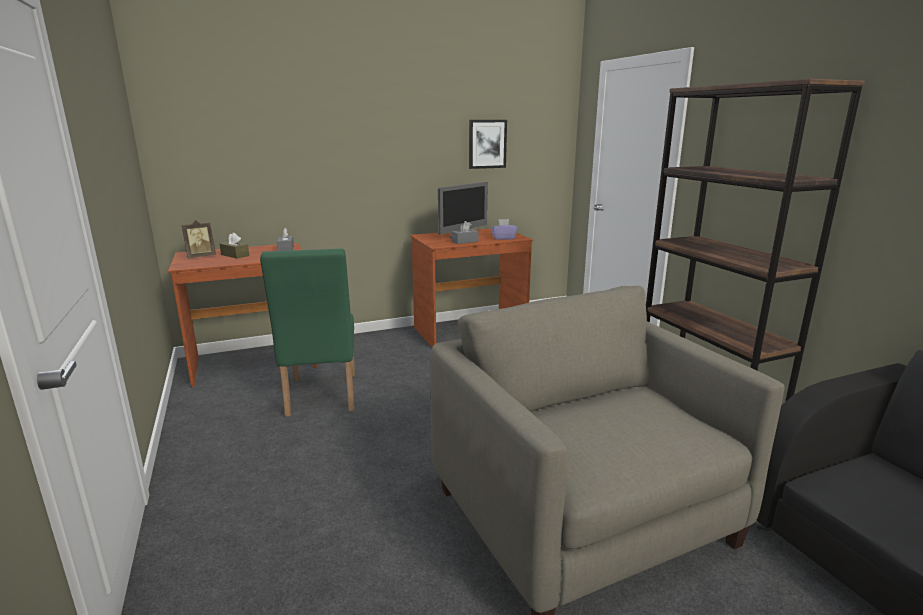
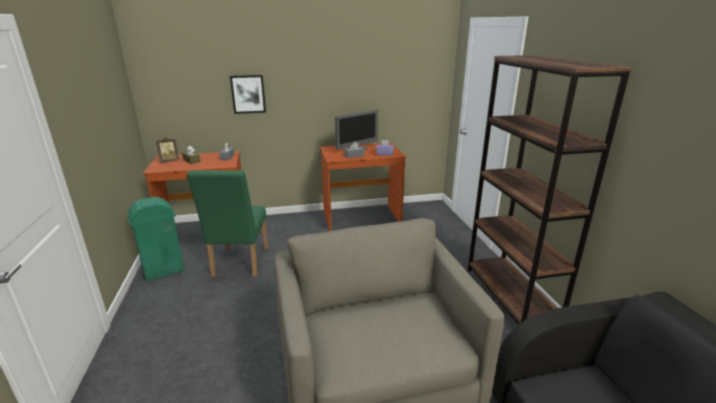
camera: 10 degrees right, 5 degrees up
(207, 417) = (163, 271): none -> green trash can
(487, 144) = (380, 80): picture -> picture (248, 94)

